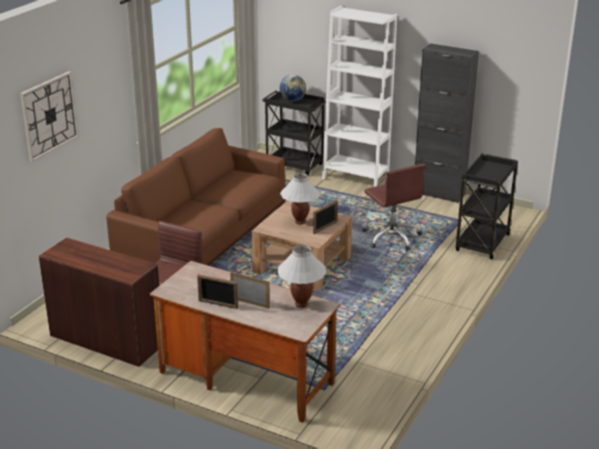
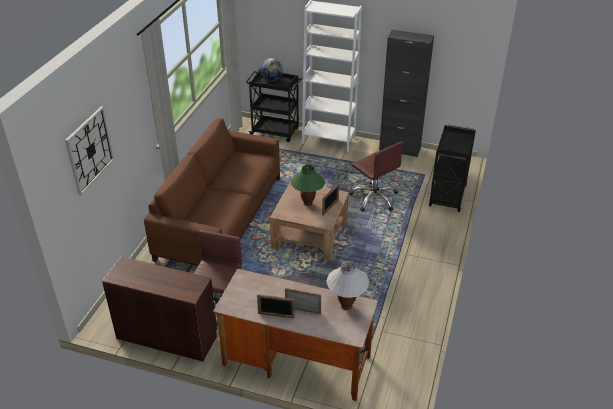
camera: 10 degrees left, 10 degrees up
(300, 222) = (308, 203): white table lamp -> green table lamp

